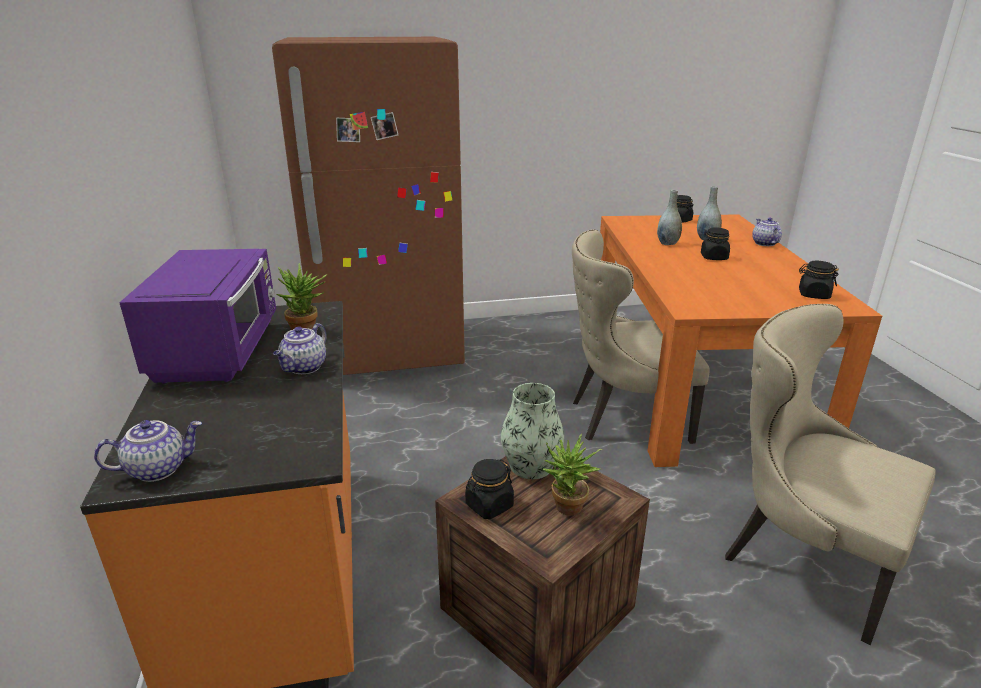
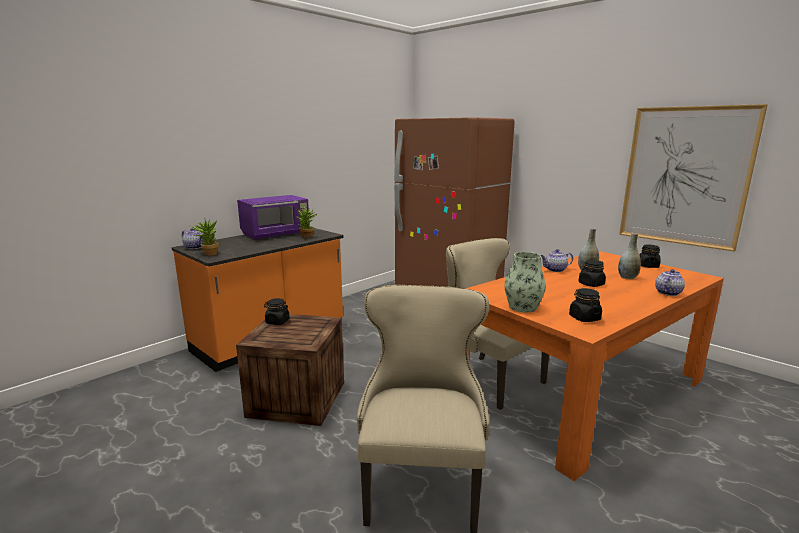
camera: 55 degrees right, 10 degrees down
(304, 368) = (276, 243): teapot -> teapot (555, 270)
(531, 466) = (316, 322): vase -> vase (522, 307)
(566, 510) = (288, 336): potted plant -> potted plant (208, 254)
(663, 109) = (685, 176): none -> picture

